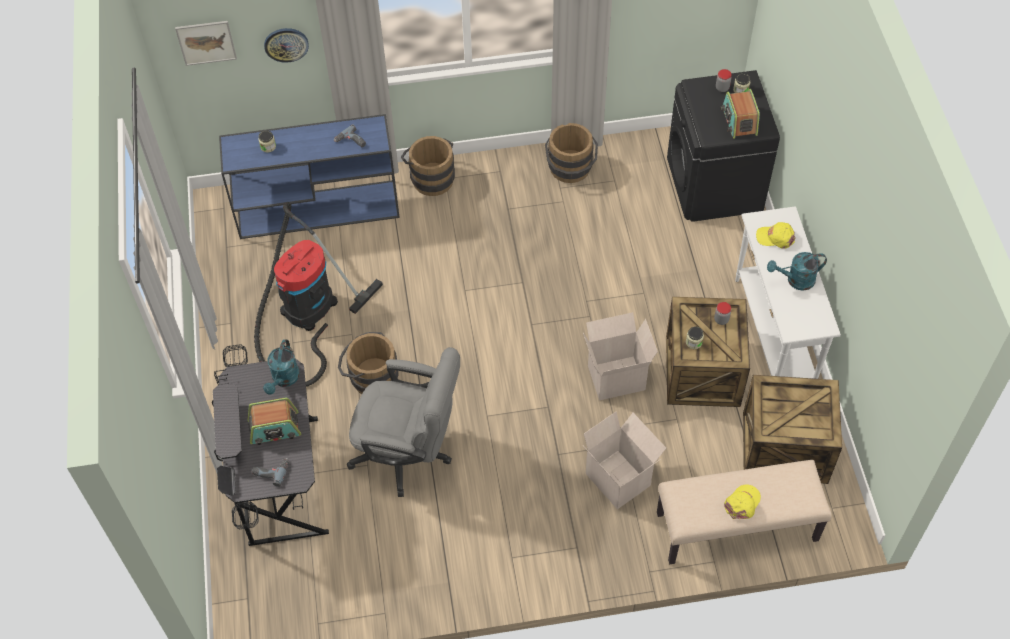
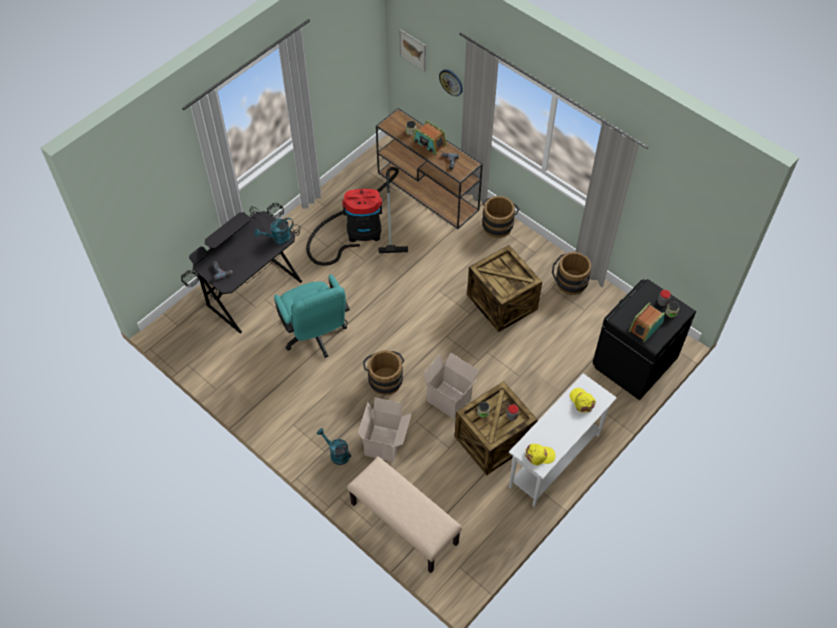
camera: 50 degrees right, 0 degrees up
(274, 428) = (246, 255): radio -> radio (429, 143)
(319, 209) = (428, 192): blue console table -> brown console table
(370, 376) = (346, 286): brown bucket -> brown bucket (384, 378)
(409, 454) = (315, 336): grey office chair -> turquoise office chair
(742, 503) = (396, 504): yellow cap -> yellow cap (539, 455)
(784, 448) = (478, 516): crate -> crate (501, 302)
(795, 280) = (560, 430): turquoise watering can -> turquoise watering can (336, 454)

